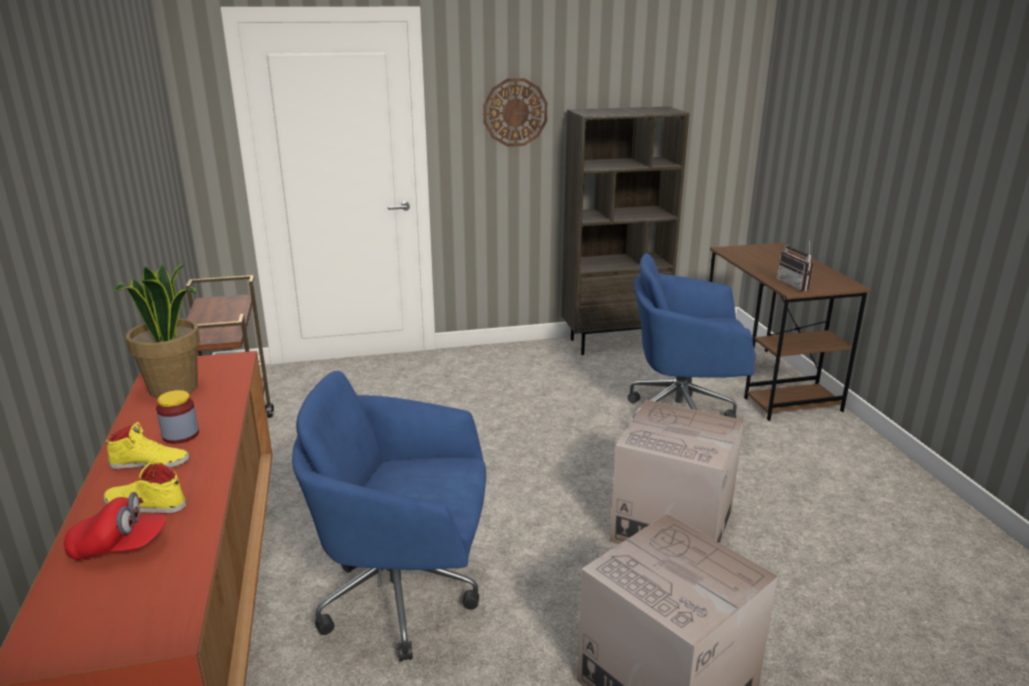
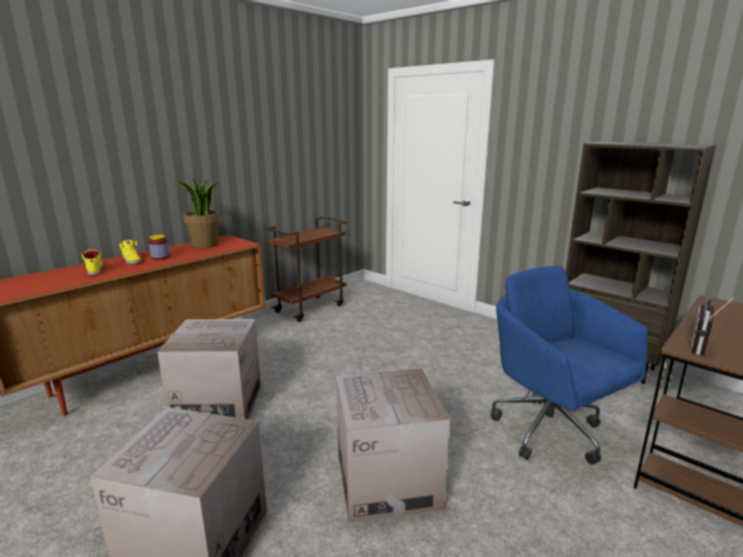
camera: 55 degrees right, 5 degrees down
(119, 547) = (59, 276): red cap -> none
(406, 601) = (218, 404): blue office chair -> cardboard box
(515, 112) = (554, 141): wall clock -> none

